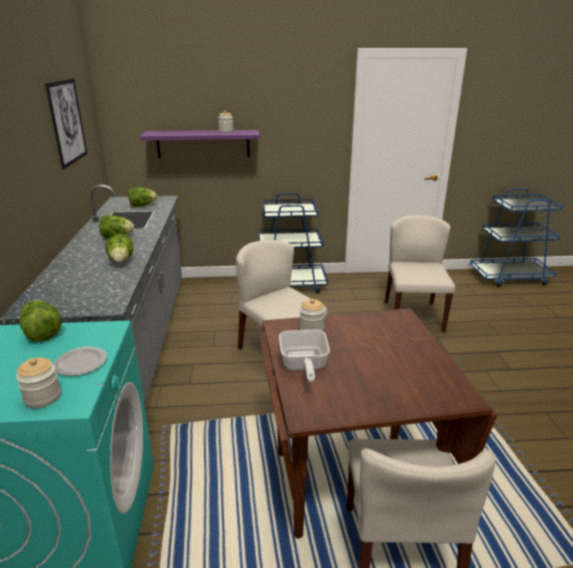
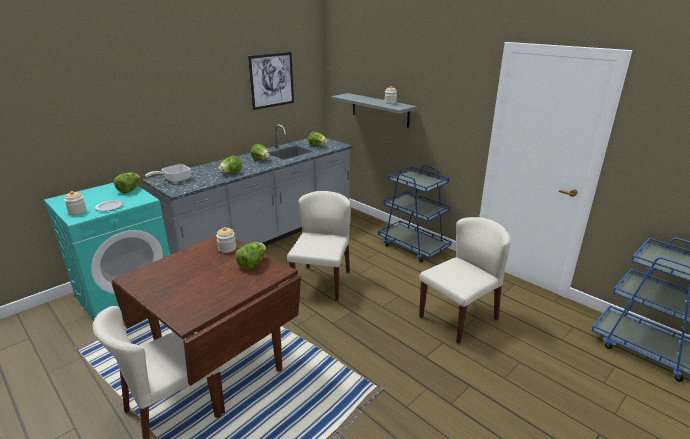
camera: 50 degrees right, 0 degrees up
(203, 144) = (380, 110): purple shelf -> grey shelf
(303, 366) = (180, 261): frying pan -> frying pan (174, 180)
(369, 325) = (252, 264): none -> lettuce

